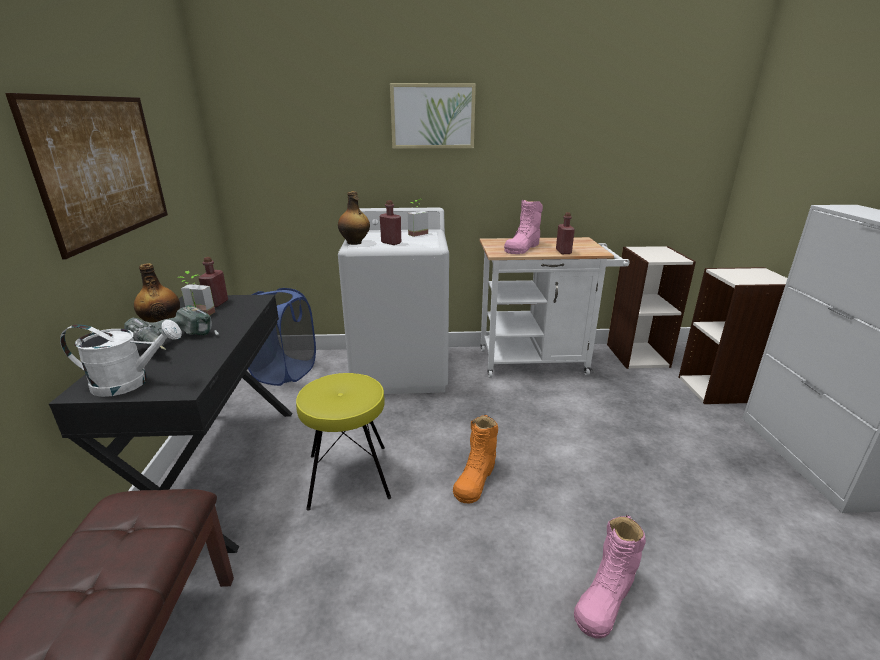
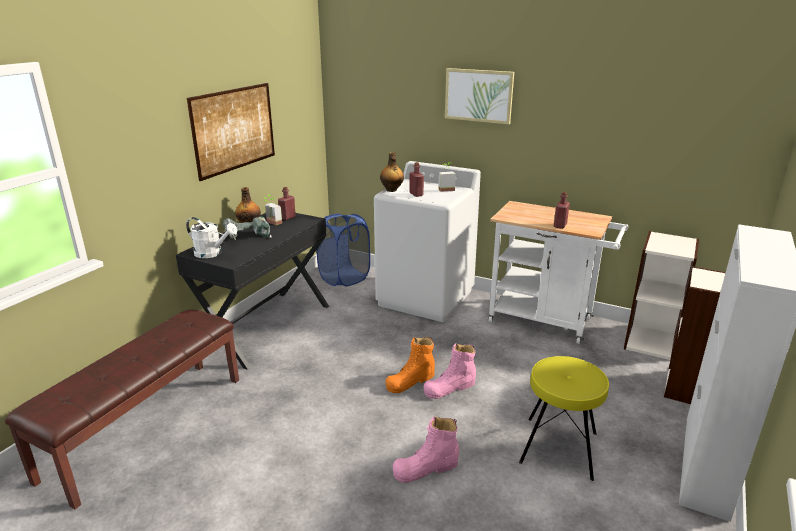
camera: 30 degrees right, 0 degrees up
(349, 476) = (333, 353): yellow stool -> yellow stool (559, 448)
(522, 248) = (531, 215): pink boot -> pink boot (450, 388)

